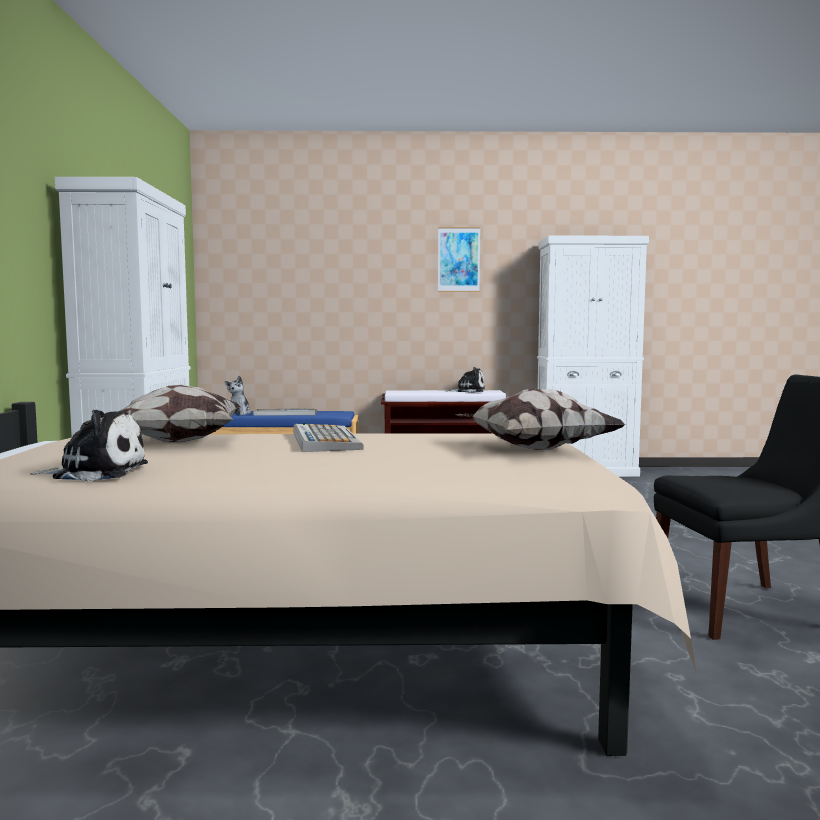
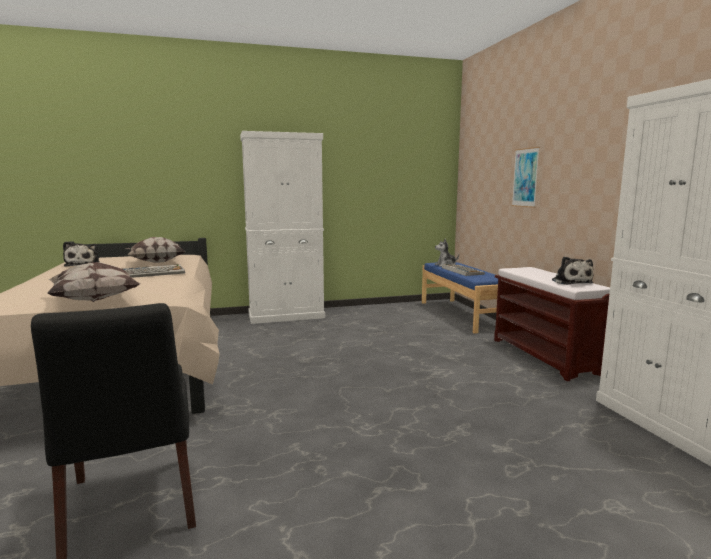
camera: 75 degrees right, 5 degrees up
(458, 259) = (598, 135): picture -> picture (525, 177)

